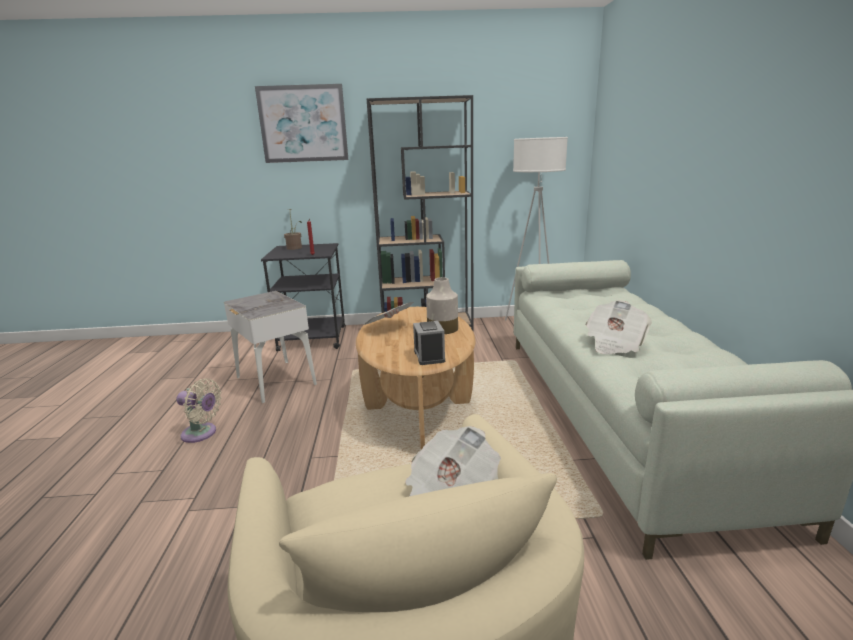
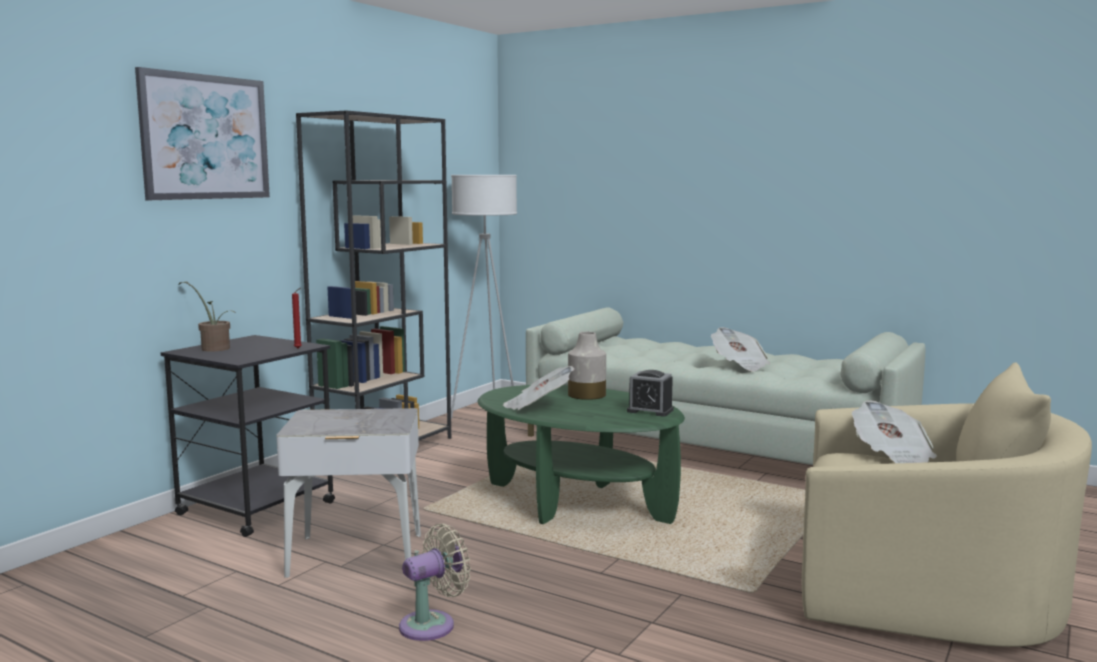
camera: 55 degrees left, 10 degrees down
(418, 406) = (577, 503): brown coffee table -> green coffee table

